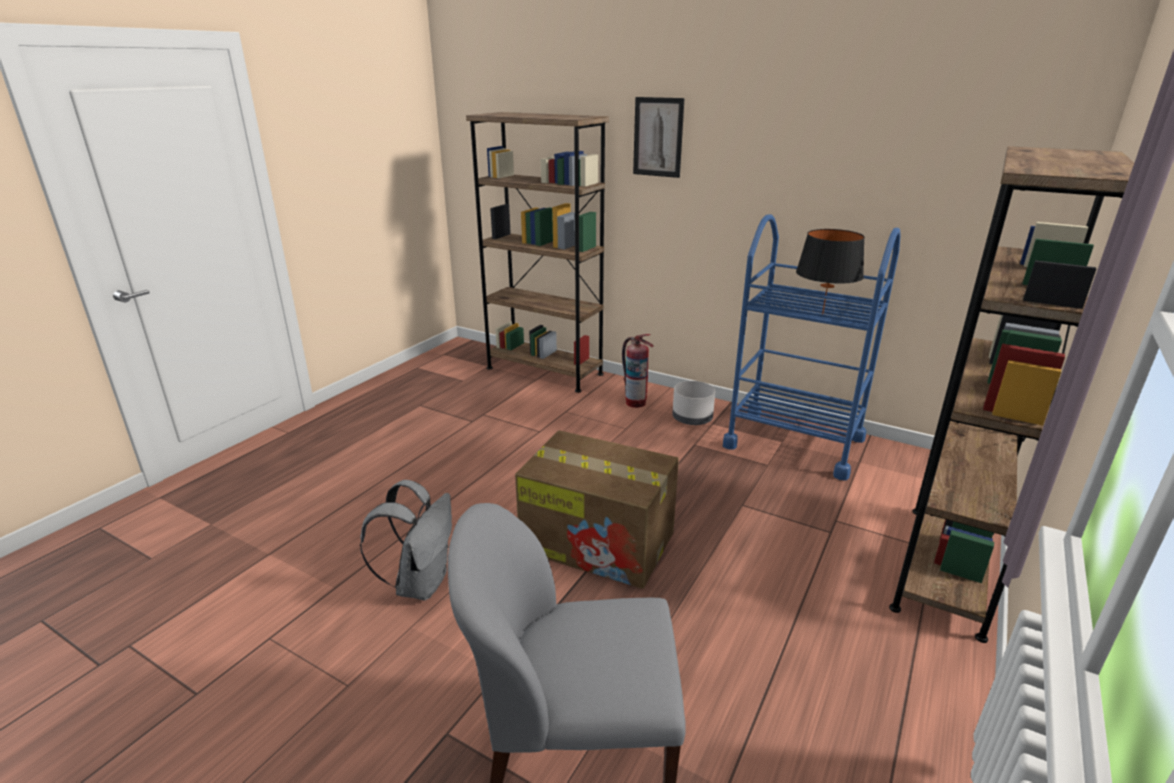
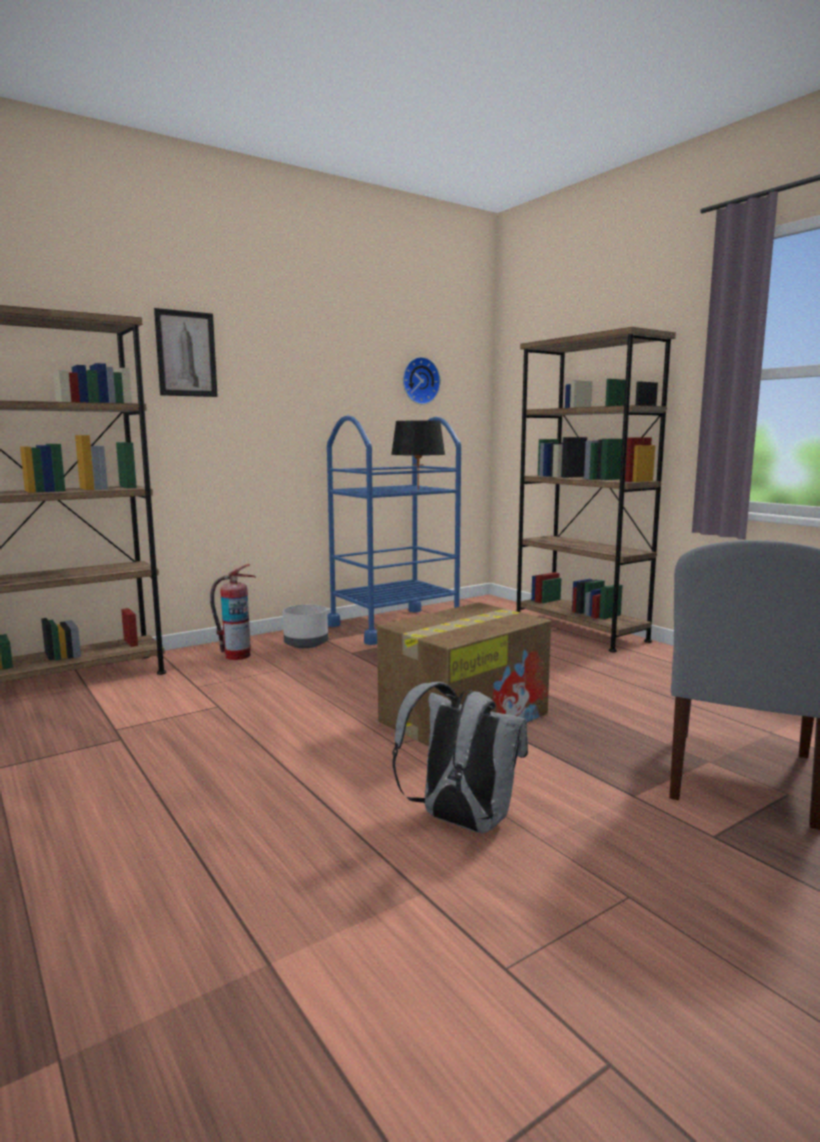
camera: 65 degrees left, 15 degrees down
(938, 170) = (419, 381): none -> wall clock

